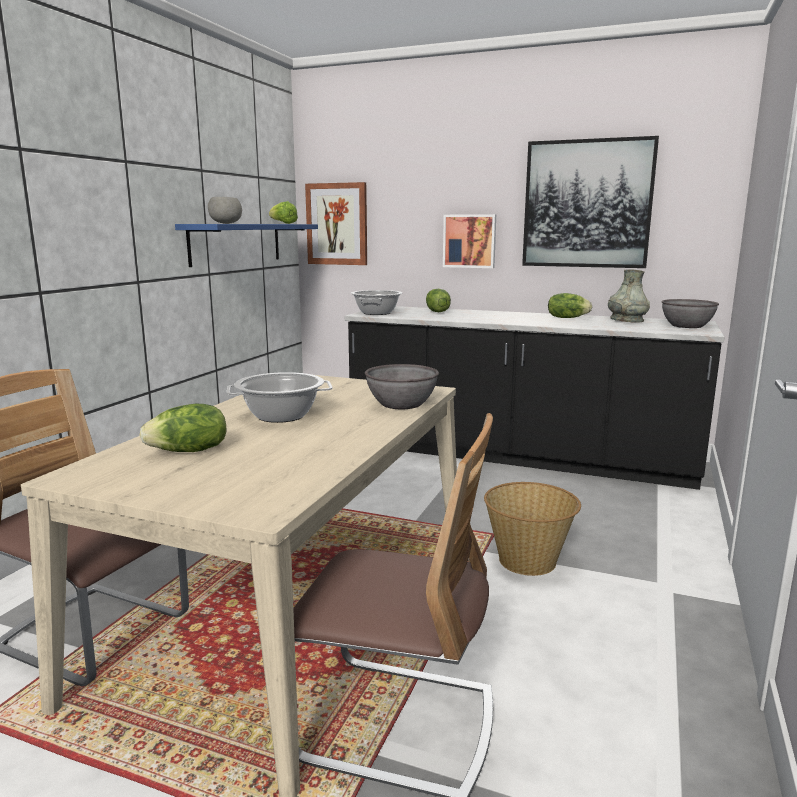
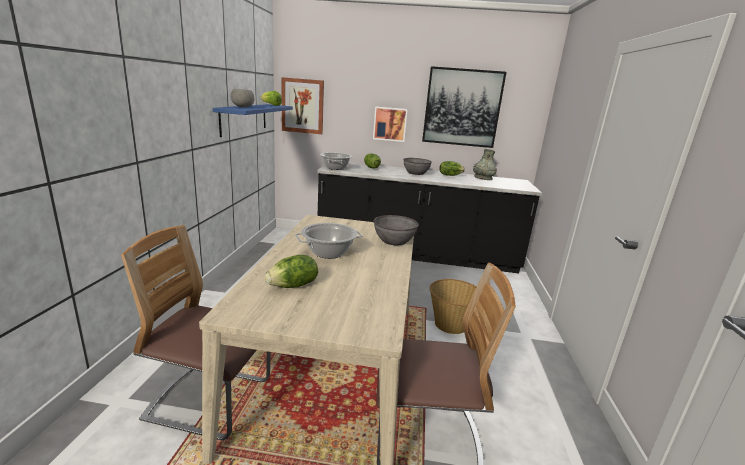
camera: 15 degrees left, 5 degrees up
(687, 326) = (517, 183): grey bowl -> grey bowl (416, 173)

